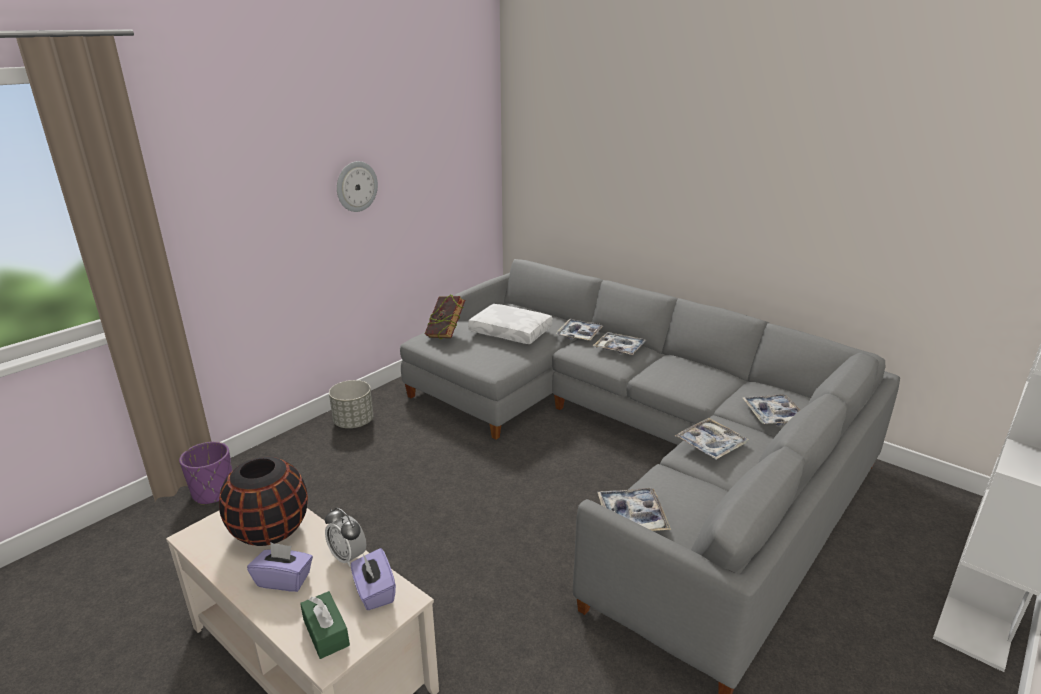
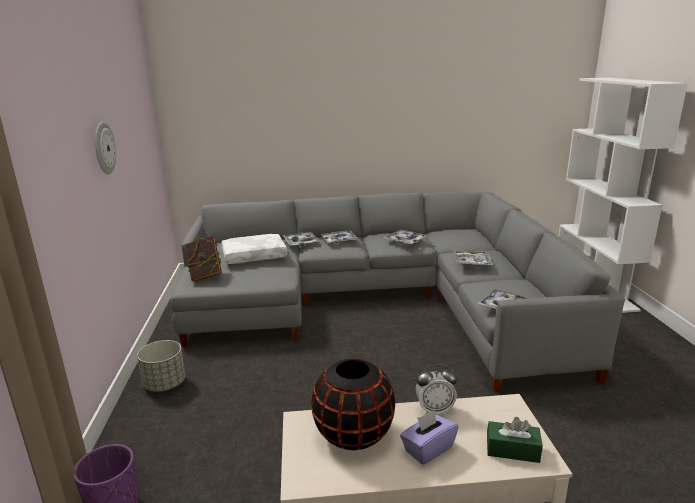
camera: 45 degrees left, 5 degrees down
(374, 592) = (488, 413): purple tissue box -> none
(773, 415) = (468, 240): tray -> tray (405, 241)

